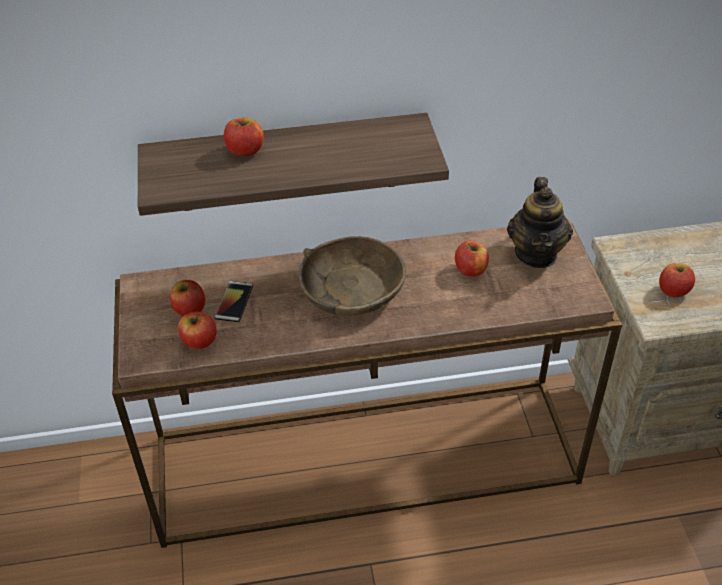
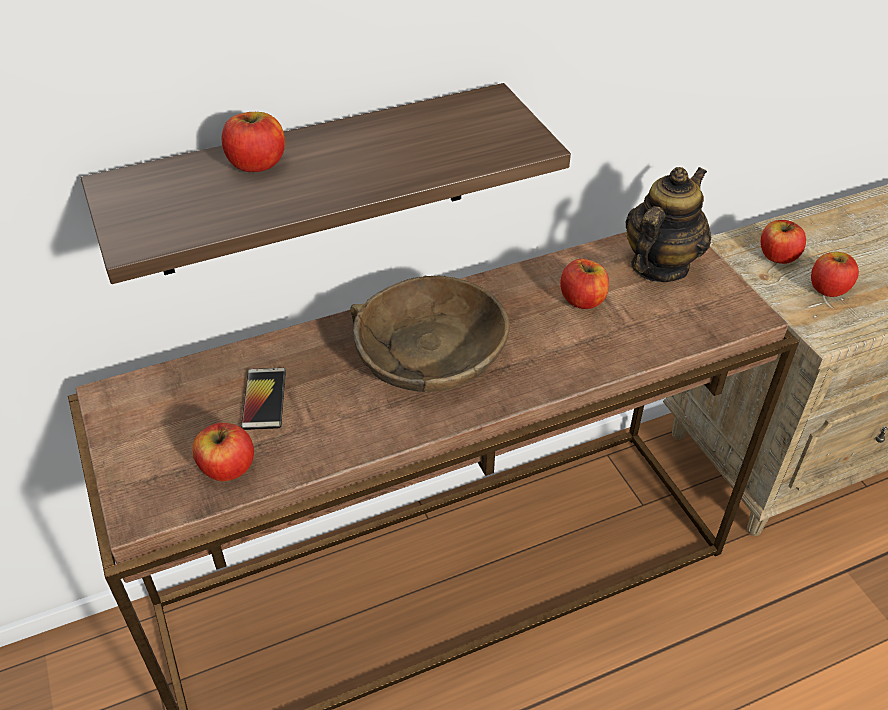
camera: 15 degrees left, 0 degrees up
(189, 309) = (199, 422): apple -> apple (777, 256)
(536, 253) = (659, 266): teapot -> teapot turned 135 degrees counterclockwise

